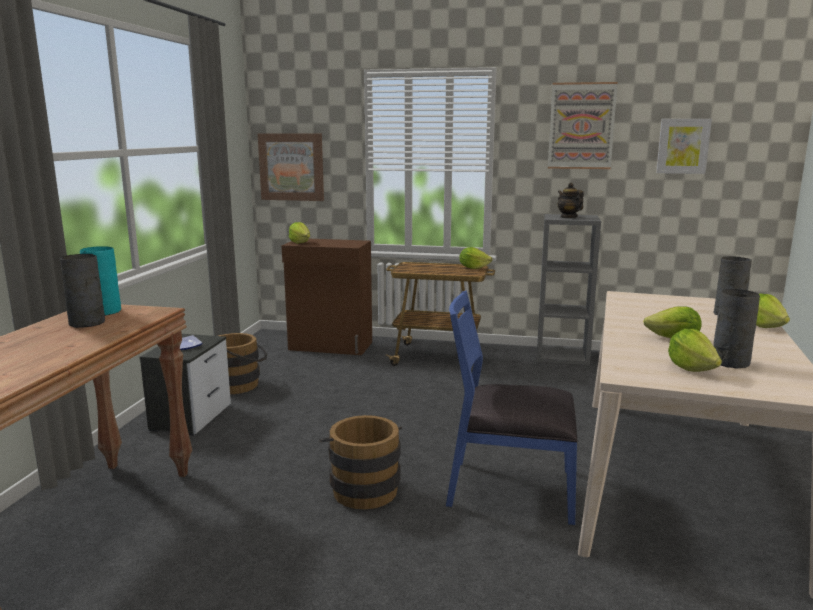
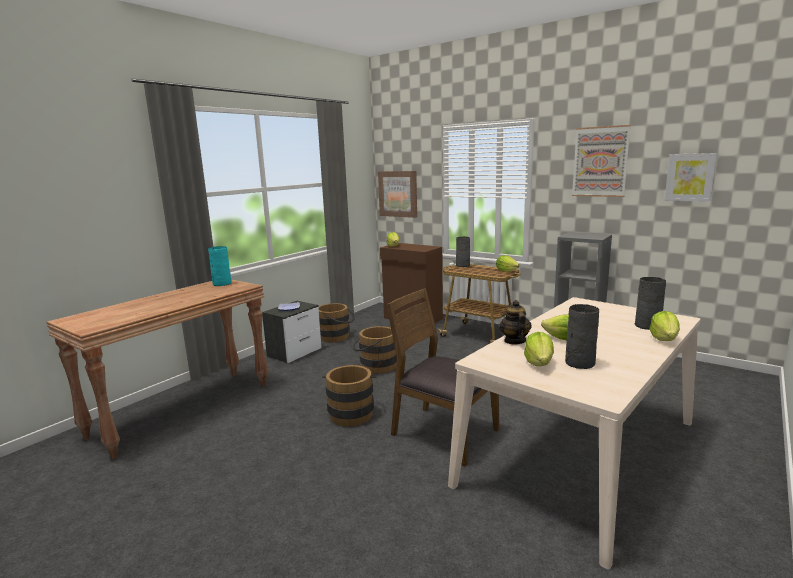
camera: 25 degrees right, 0 degrees up
(87, 323) = (205, 289): grey vase -> grey vase (463, 265)
(337, 418) = (375, 366): none -> brown bucket
(510, 488) = (443, 433): blue chair -> brown chair
(568, 217) = (581, 235): teapot -> teapot (514, 341)

